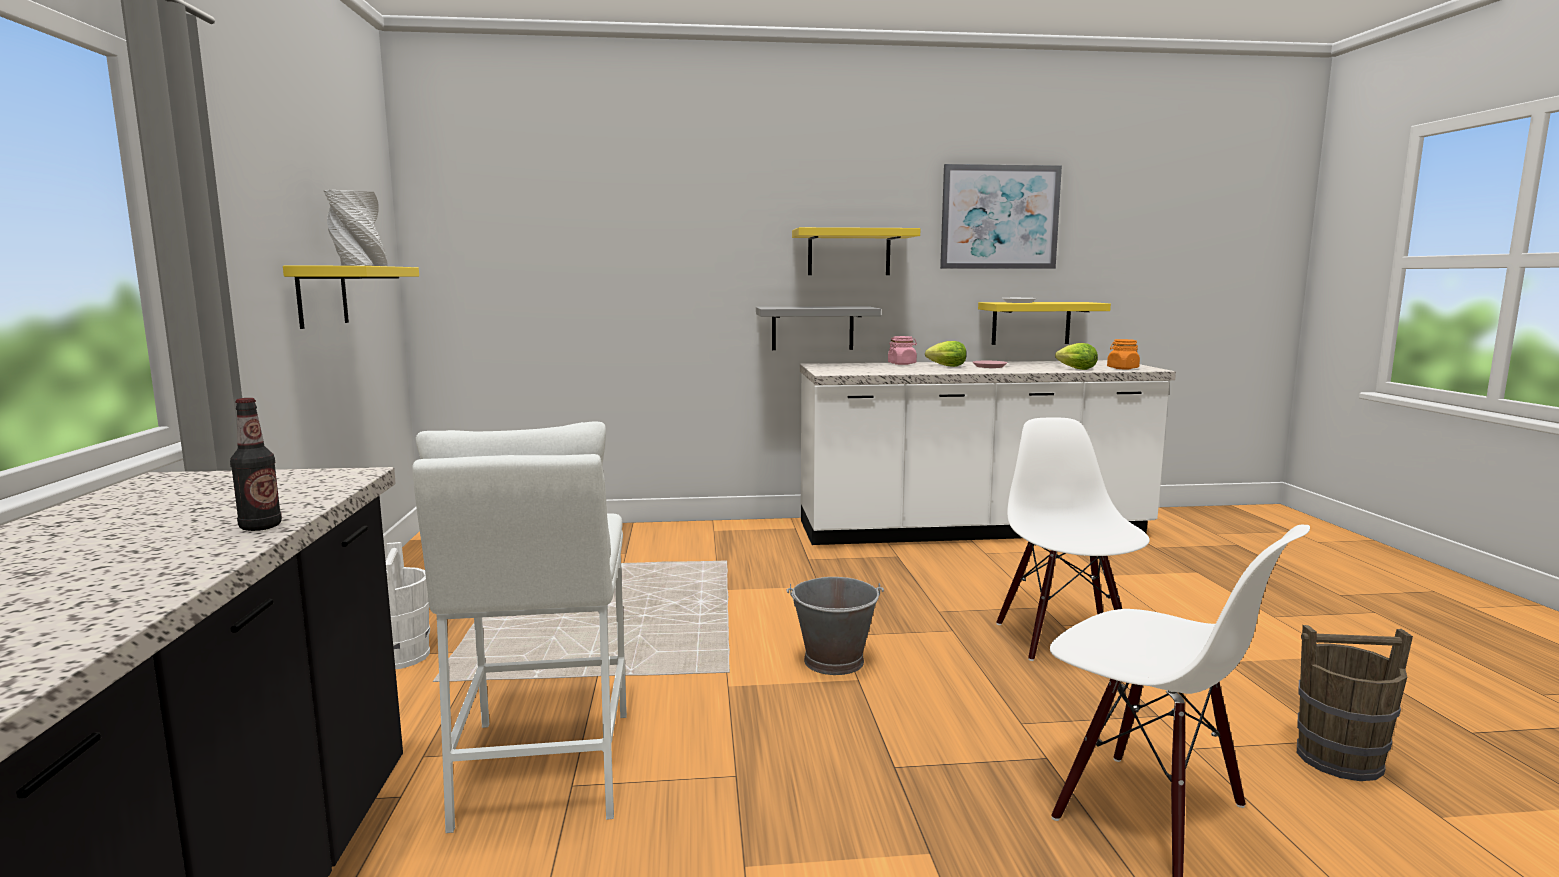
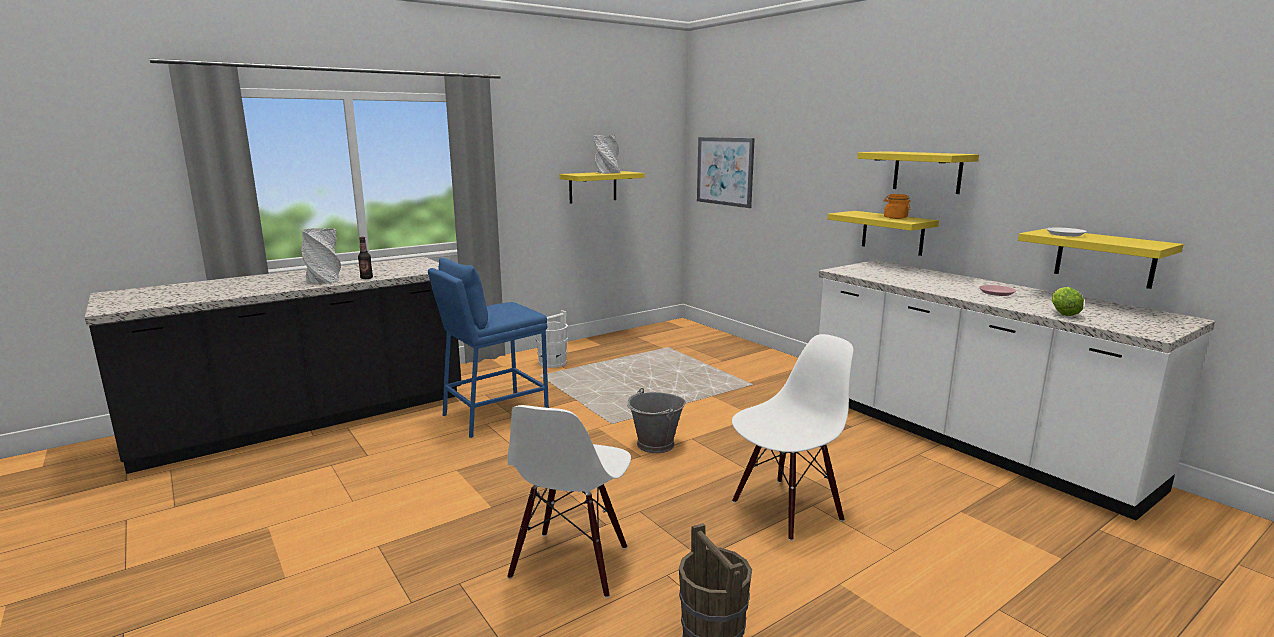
camera: 60 degrees right, 5 degrees up
(134, 567) = (323, 280): none -> grey vase
(542, 767) = (494, 415): white stool -> blue stool
(812, 328) = (892, 233): grey shelf -> yellow shelf
(902, 364) = (942, 275): pink jar -> none
(944, 366) = (960, 284): lettuce -> none
(999, 217) = (1080, 142): picture -> picture (725, 171)
(1122, 368) = (1123, 325): orange jar -> orange jar (895, 218)

